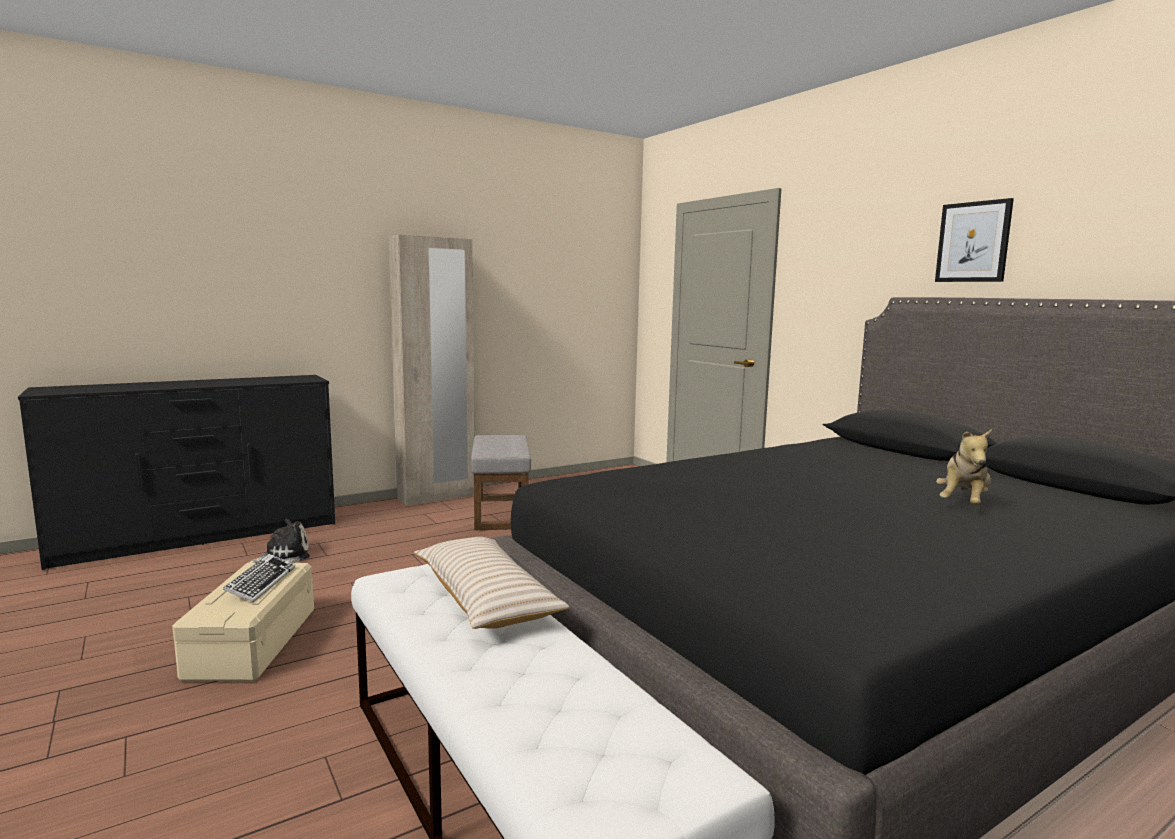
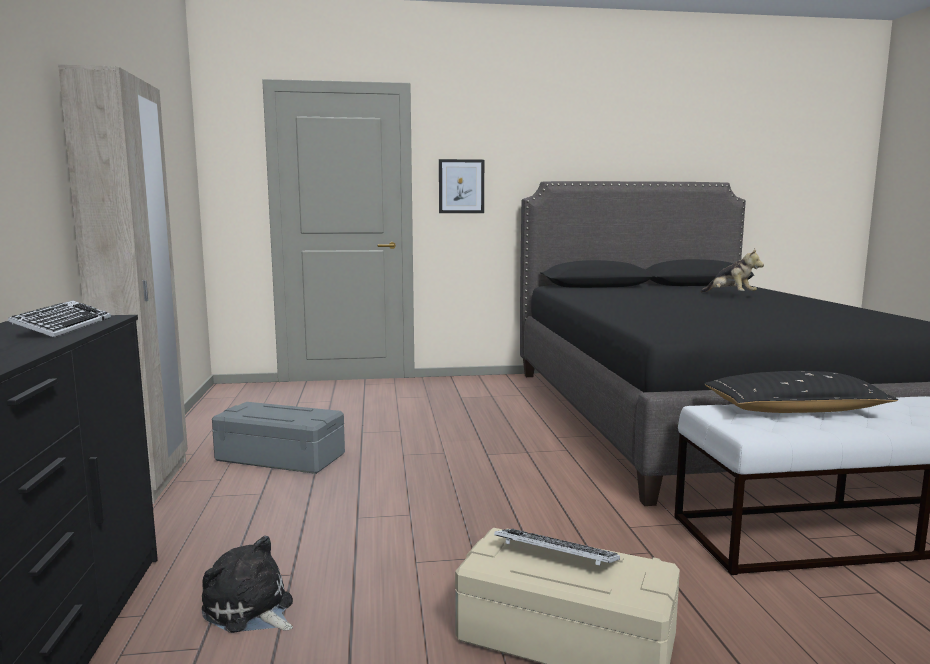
camera: 65 degrees left, 0 degrees up
(281, 380) = (63, 327): none -> keyboard
(284, 555) = (250, 610): plush toy -> plush toy turned 45 degrees counterclockwise
(485, 599) = (794, 409): beige pillow -> black pillow
(502, 513) = (281, 457): grey ottoman -> grey storage box
(973, 242) = (584, 144): picture -> picture (461, 186)

